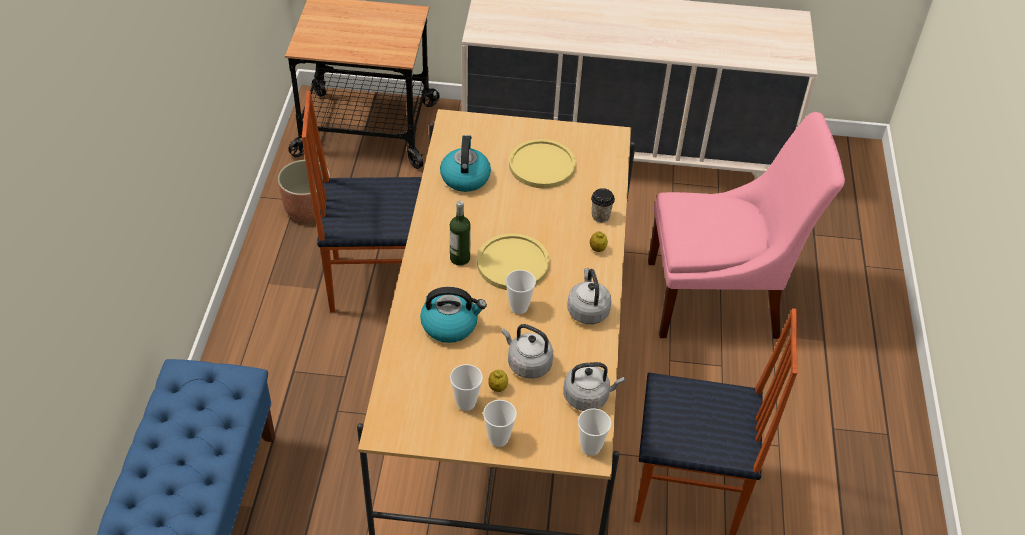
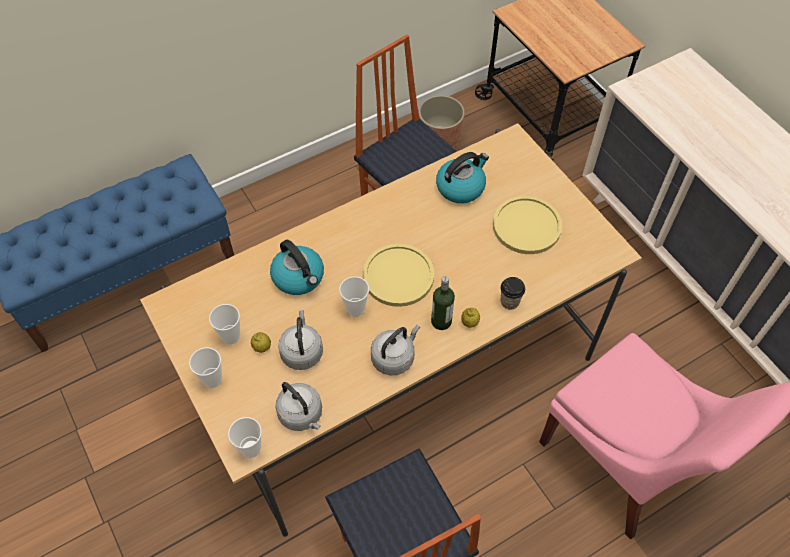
camera: 55 degrees right, 10 degrees up
(460, 258) = (371, 239): bottle -> bottle (441, 321)

